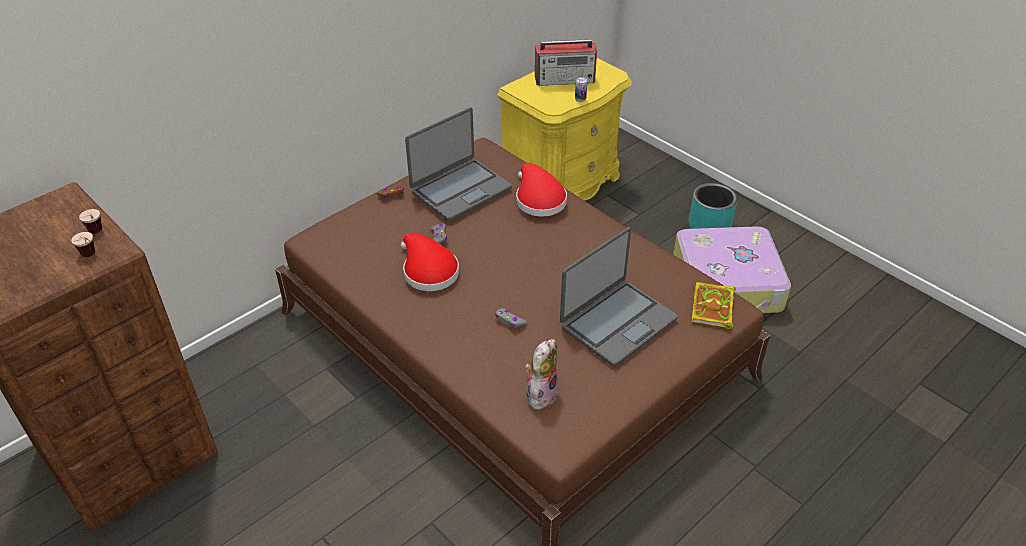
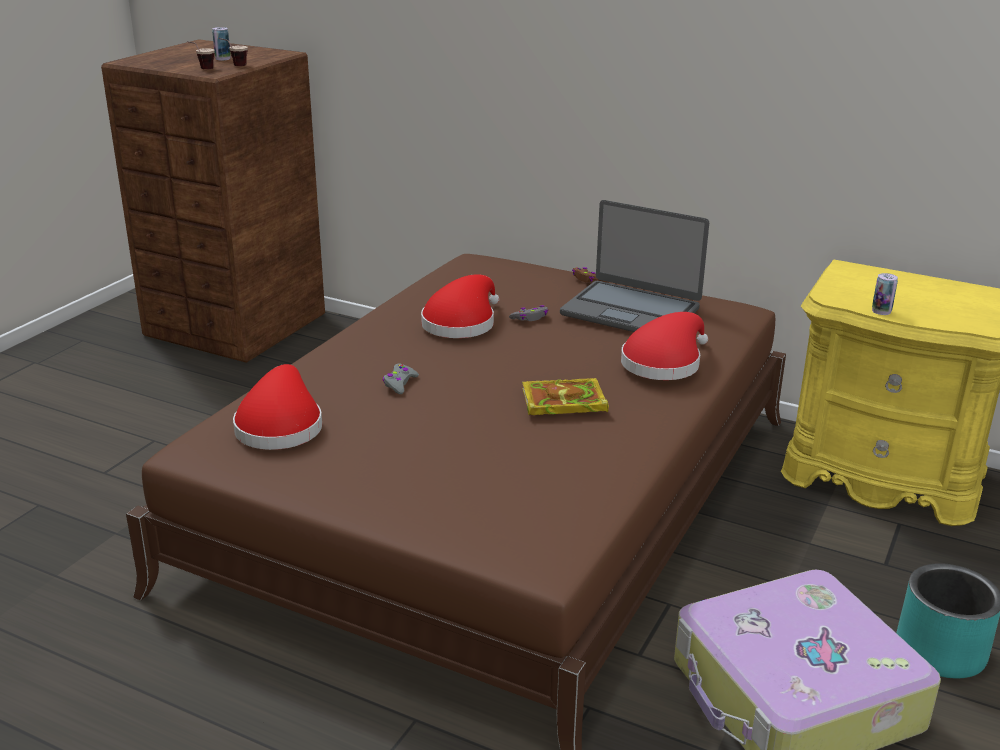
camera: 70 degrees right, 15 degrees down
(51, 238) = (223, 59): none -> can
(540, 393) = (280, 426): plush toy -> red hat
(565, 79) = (921, 294): radio -> none
(617, 322) = (442, 460): laptop -> none
(713, 308) = (529, 543): book -> book (561, 402)

